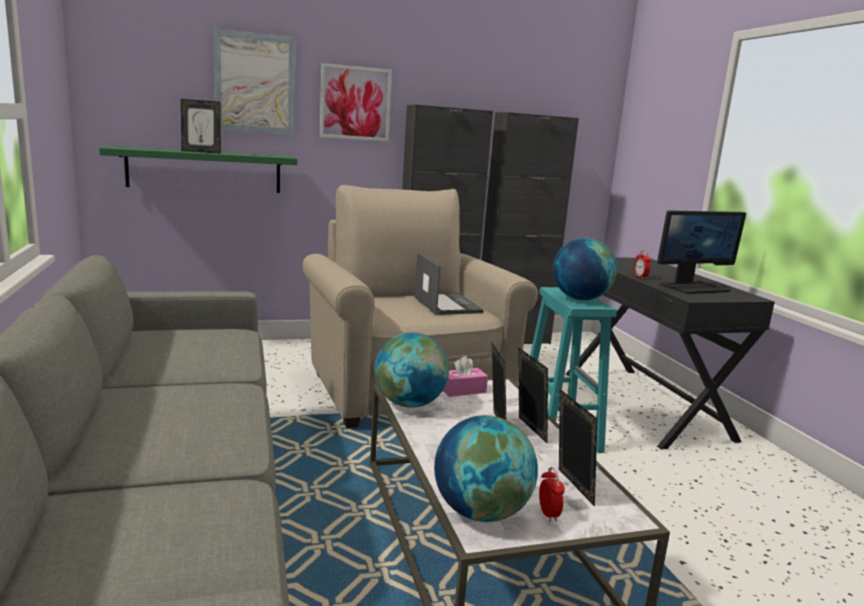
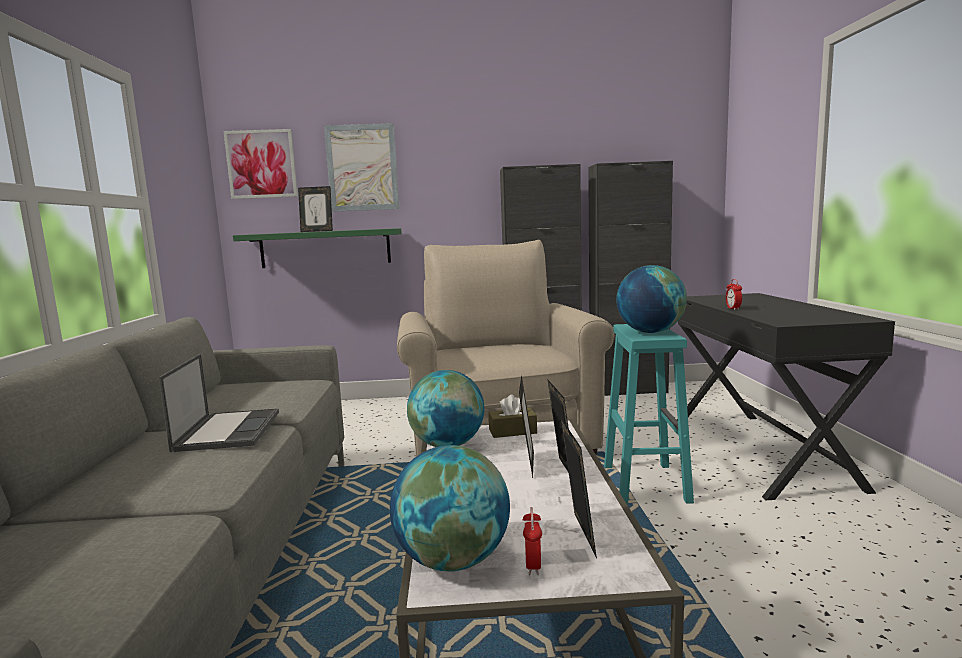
camera: 15 degrees right, 5 degrees down
(355, 103) = (452, 175): picture -> picture (261, 164)
(446, 304) = (527, 351): laptop -> laptop (228, 430)
(462, 390) = (512, 431): pink tissue box -> brown tissue box
(694, 287) = (793, 314): monitor -> none

